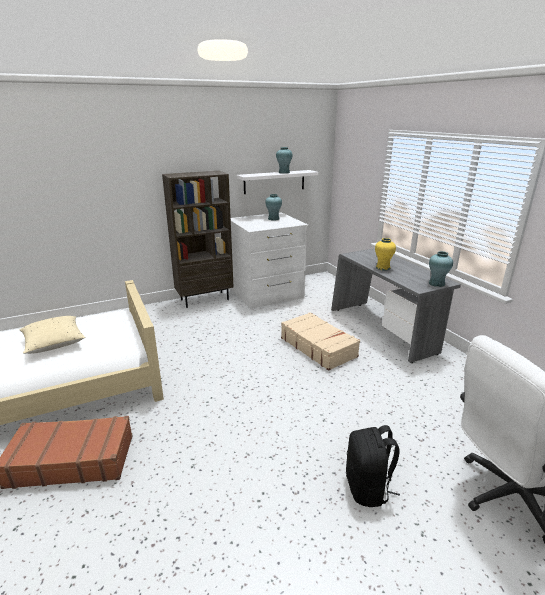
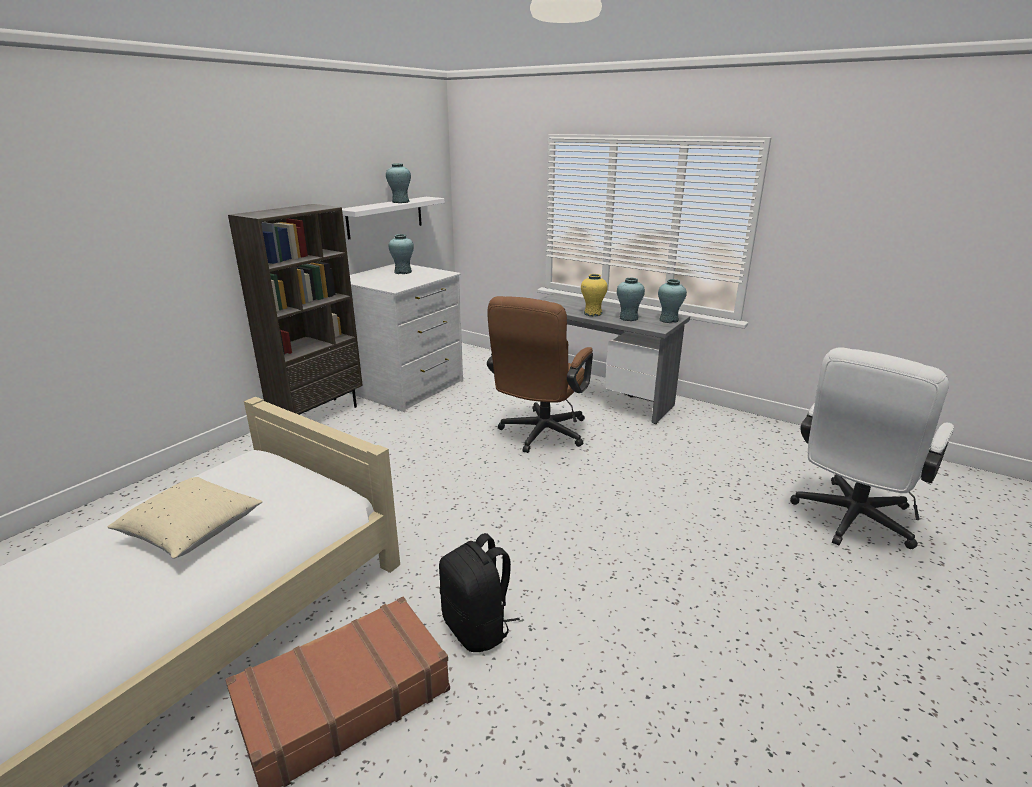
camera: 30 degrees left, 0 degrees up
(318, 347) = (540, 435): beige suitcase -> brown office chair
(368, 488) = (738, 566): black backpack -> black backpack (477, 628)
(405, 276) = (628, 318): none -> turquoise vase

